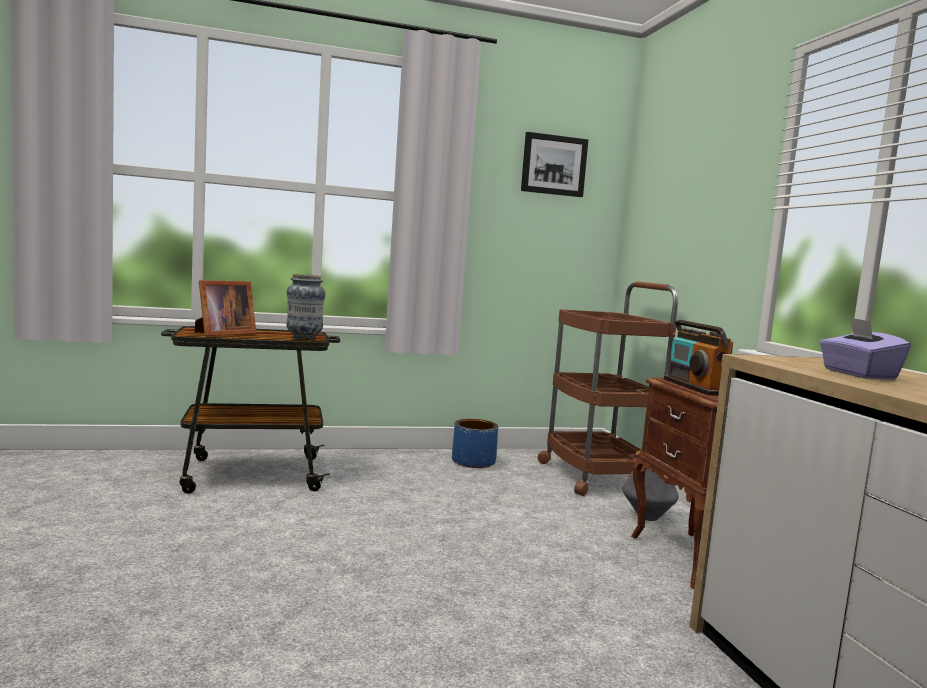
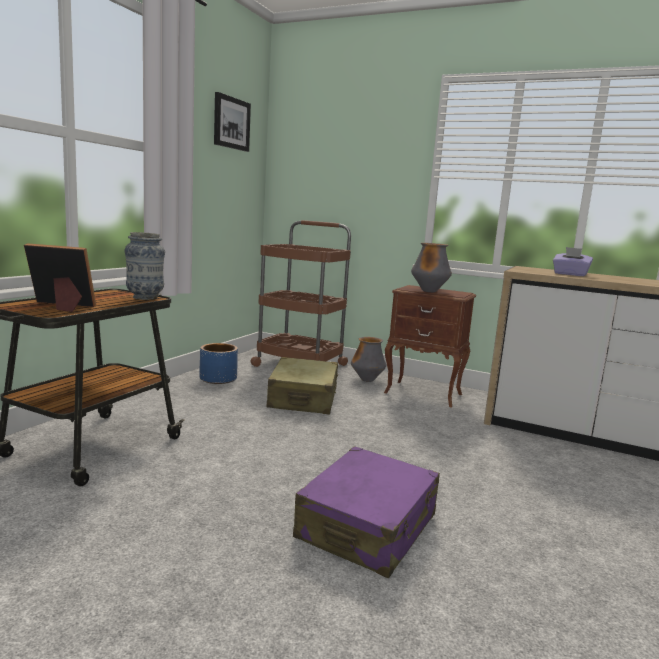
camera: 50 degrees left, 5 degrees up
(222, 334) = (61, 306): picture frame -> picture frame turned 75 degrees counterclockwise
(256, 623) = (367, 527): none -> purple suitcase
(510, 505) = (303, 398): none -> beige suitcase
(695, 387) = (429, 291): radio -> vase

